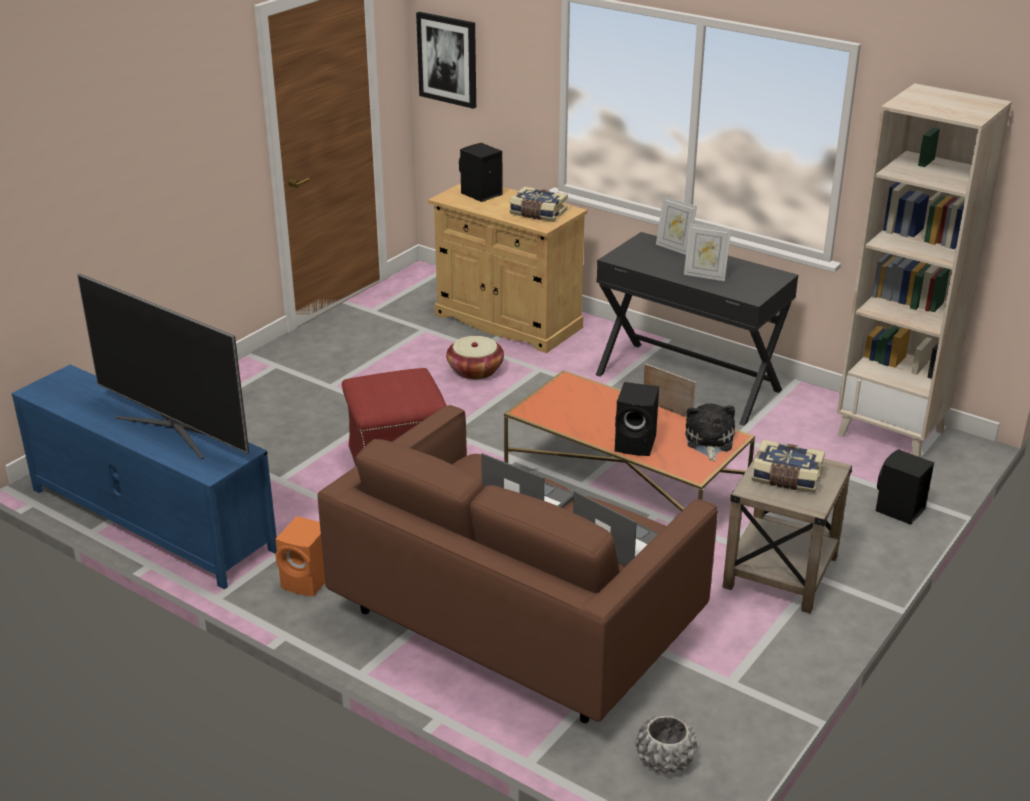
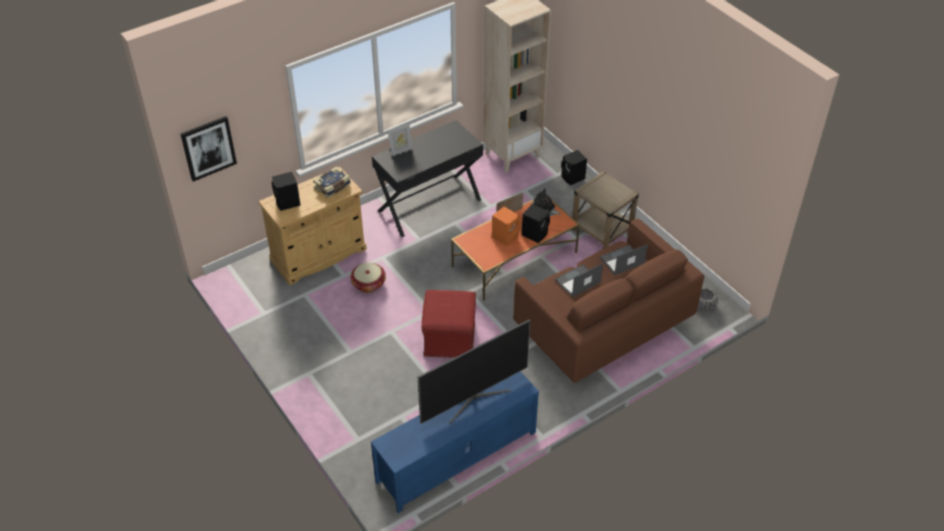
camera: 70 degrees left, 15 degrees up
(308, 581) = (542, 397): orange speaker -> orange speaker (506, 236)
(705, 276) = (440, 150): picture frame -> none
(786, 478) = (605, 193): book -> none

